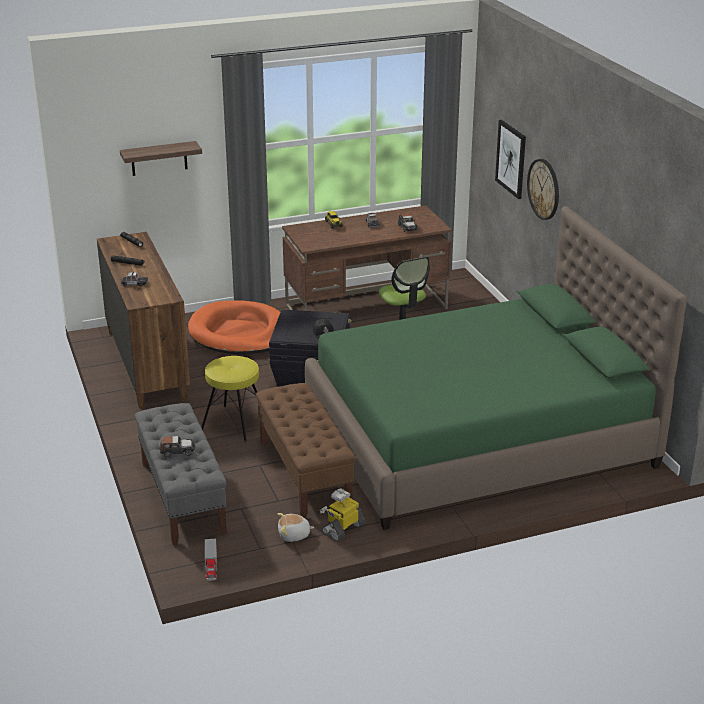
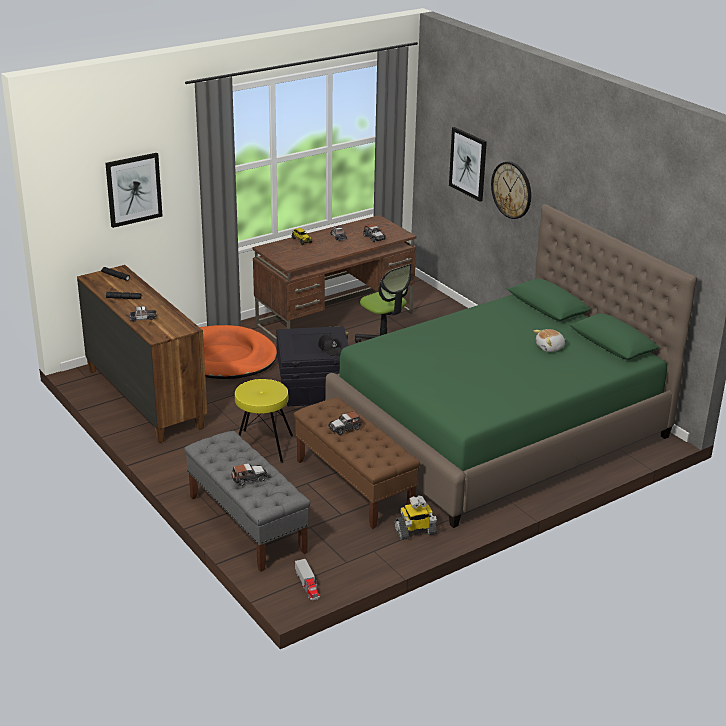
camera: 15 degrees left, 0 degrees up
(159, 158) = (133, 189): shelf -> picture
(294, 535) = (373, 545): plush toy -> plush toy (550, 348)
(295, 414) = (345, 428): none -> toy car
(343, 528) = (415, 532): toy robot -> toy robot turned 135 degrees counterclockwise

